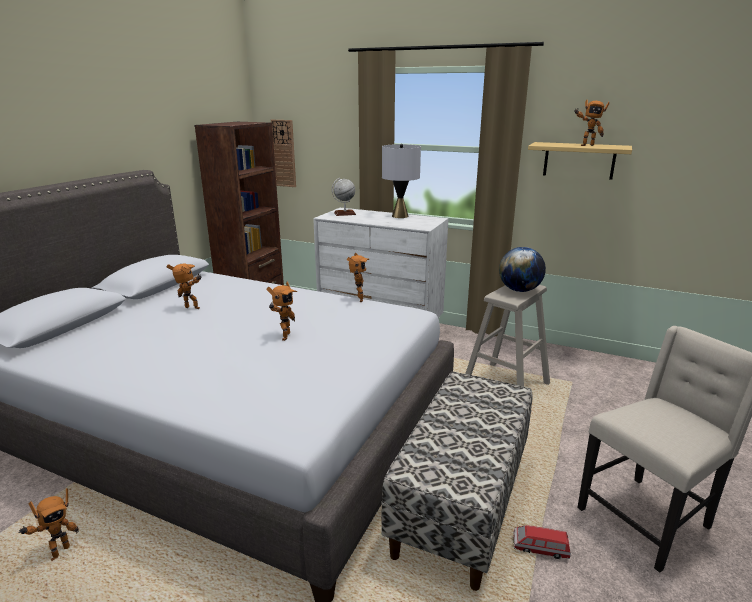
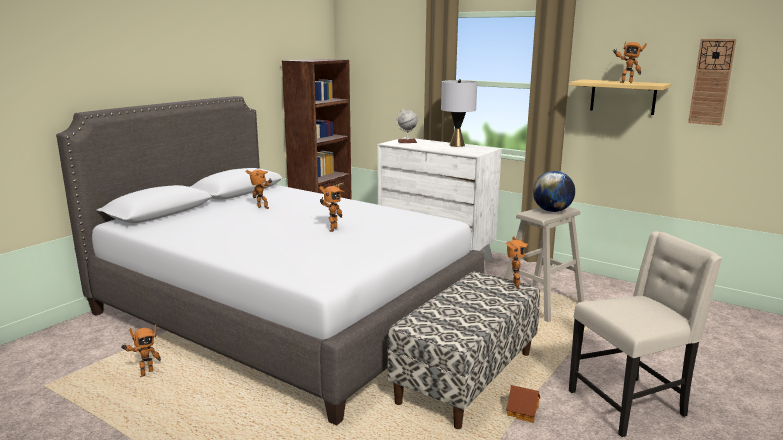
camera: 10 degrees right, 5 degrees down
(284, 153) = (360, 88): wall clock -> wall clock (711, 82)
(358, 299) = (402, 210): toy robot -> toy robot (514, 285)
(540, 548) = (523, 412): toy car -> toy house

